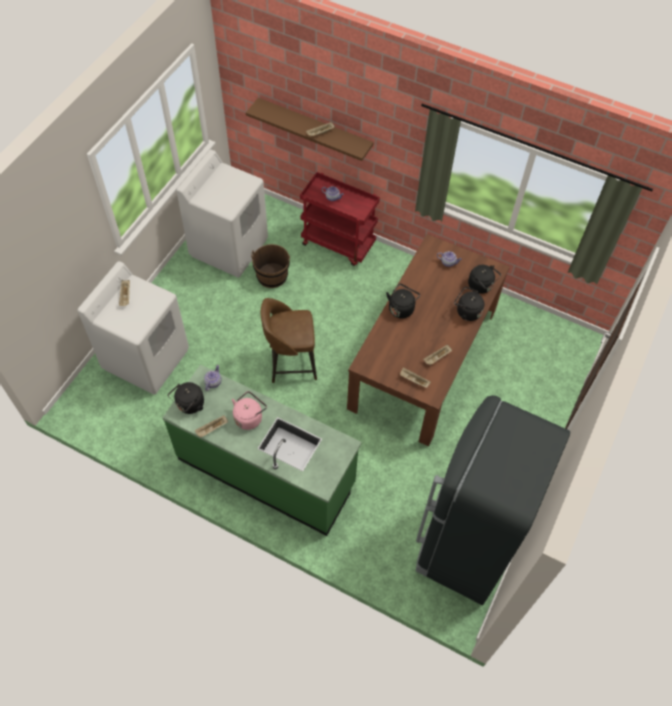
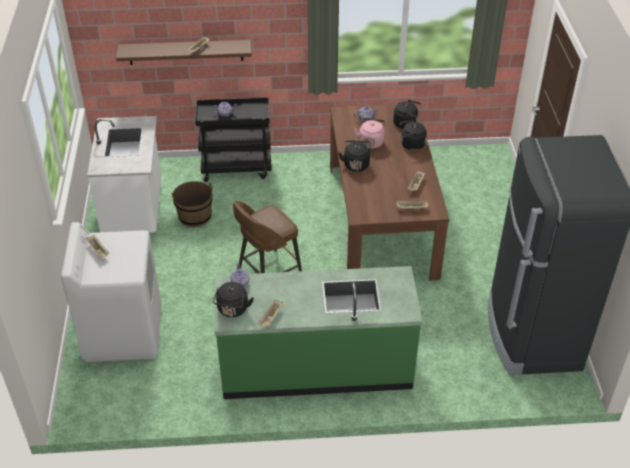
camera: 30 degrees left, 15 degrees down
(229, 247) = (135, 211): white washing machine -> white counter
(249, 417) = (297, 293): pink kettle -> pink kettle (371, 142)
(339, 244) = (237, 168): red cart -> black cart

